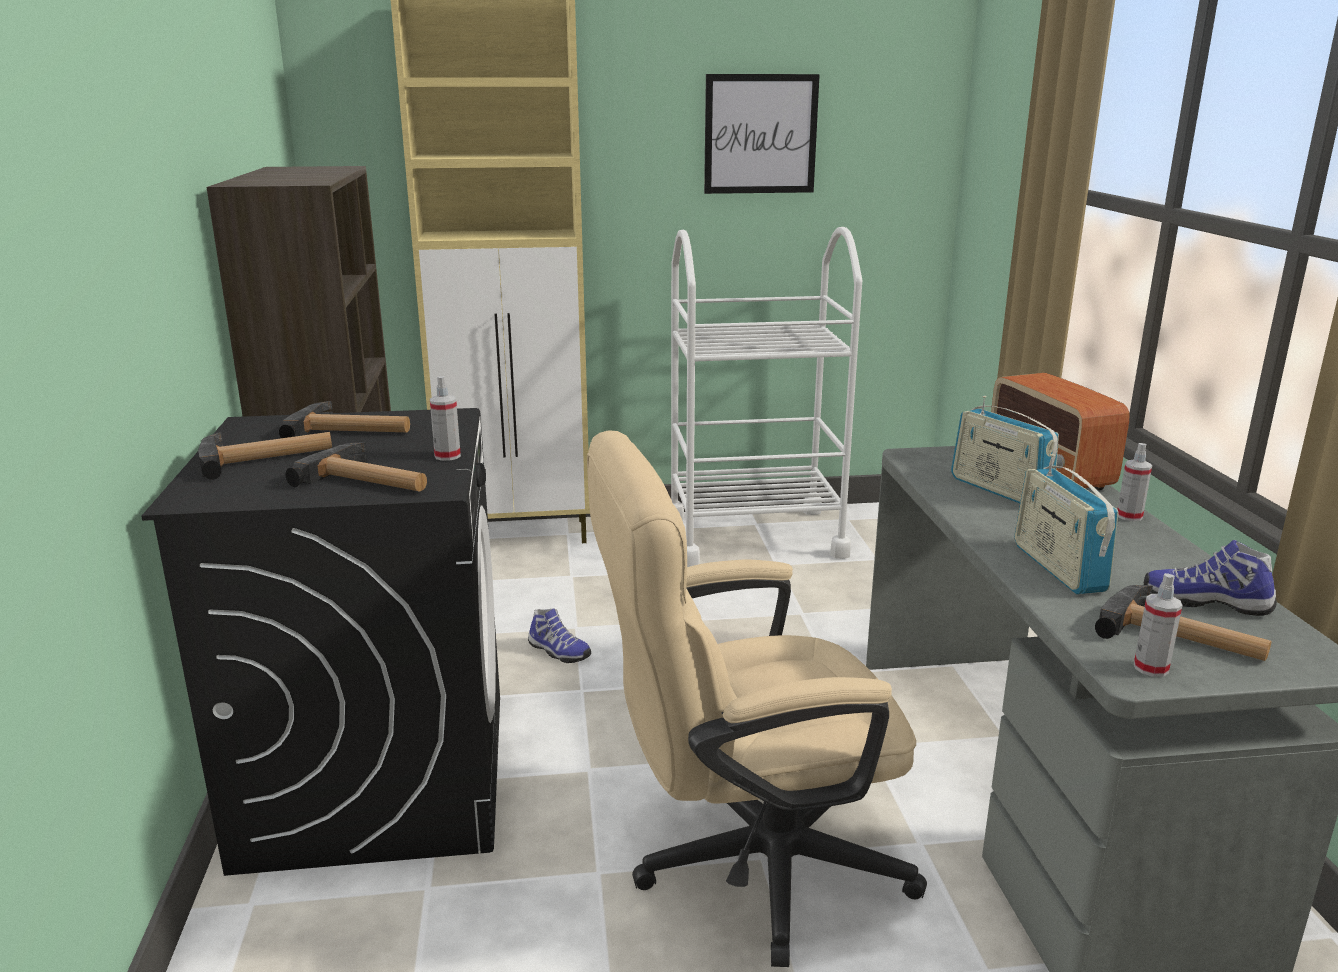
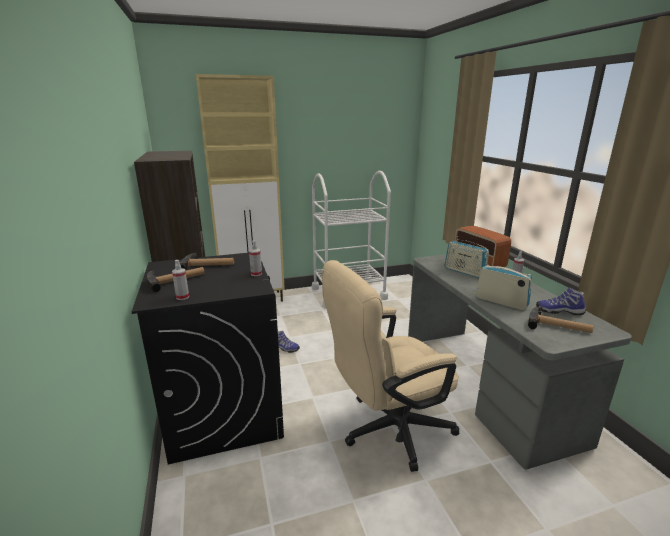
camera: 10 degrees left, 0 degrees up
(369, 481) = (228, 288): hammer -> none
(760, 134) = (344, 134): picture -> none
(1058, 568) = (501, 302): radio -> radio turned 150 degrees clockwise
(1151, 668) = (554, 339): spray bottle -> spray bottle (182, 297)

